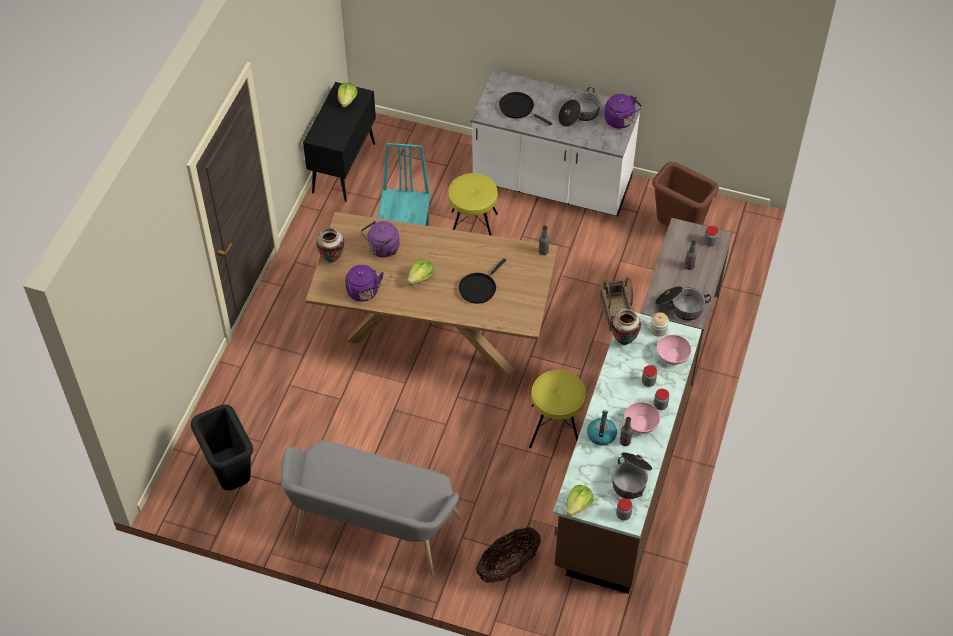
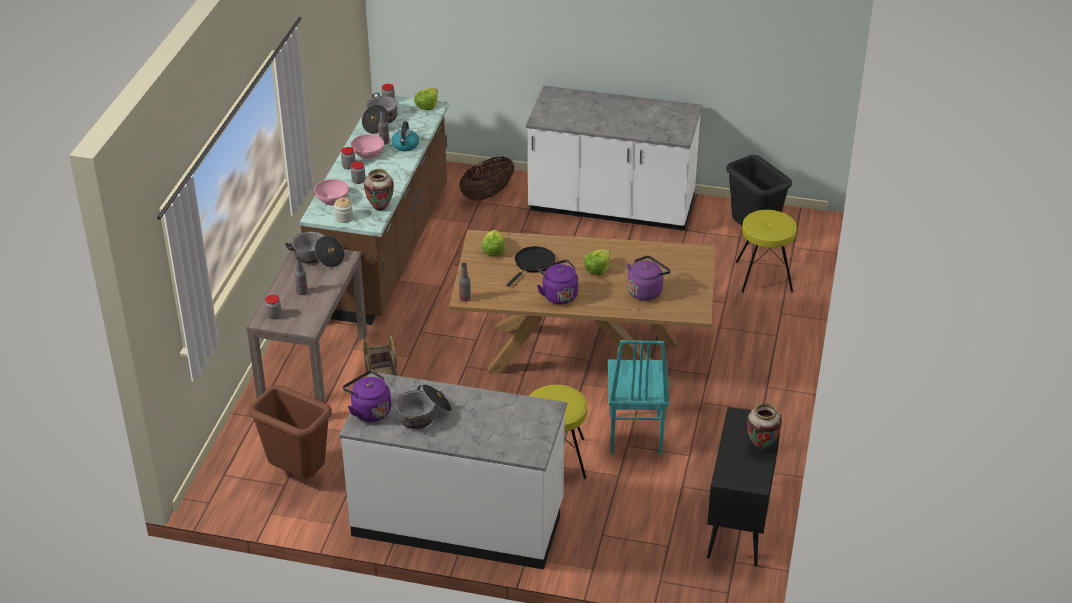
camera: 175 degrees right, 15 degrees down
(332, 259) = (699, 280): vase -> vase (761, 446)
(347, 100) = (742, 470): lettuce -> lettuce (493, 250)
(363, 293) = (655, 253): purple kettle -> purple kettle (558, 295)
(372, 532) = (611, 208): grey bench -> white counter
(518, 108) = (504, 418): black frying pan -> none
(555, 427) = (448, 285): yellow stool -> yellow stool (764, 277)

